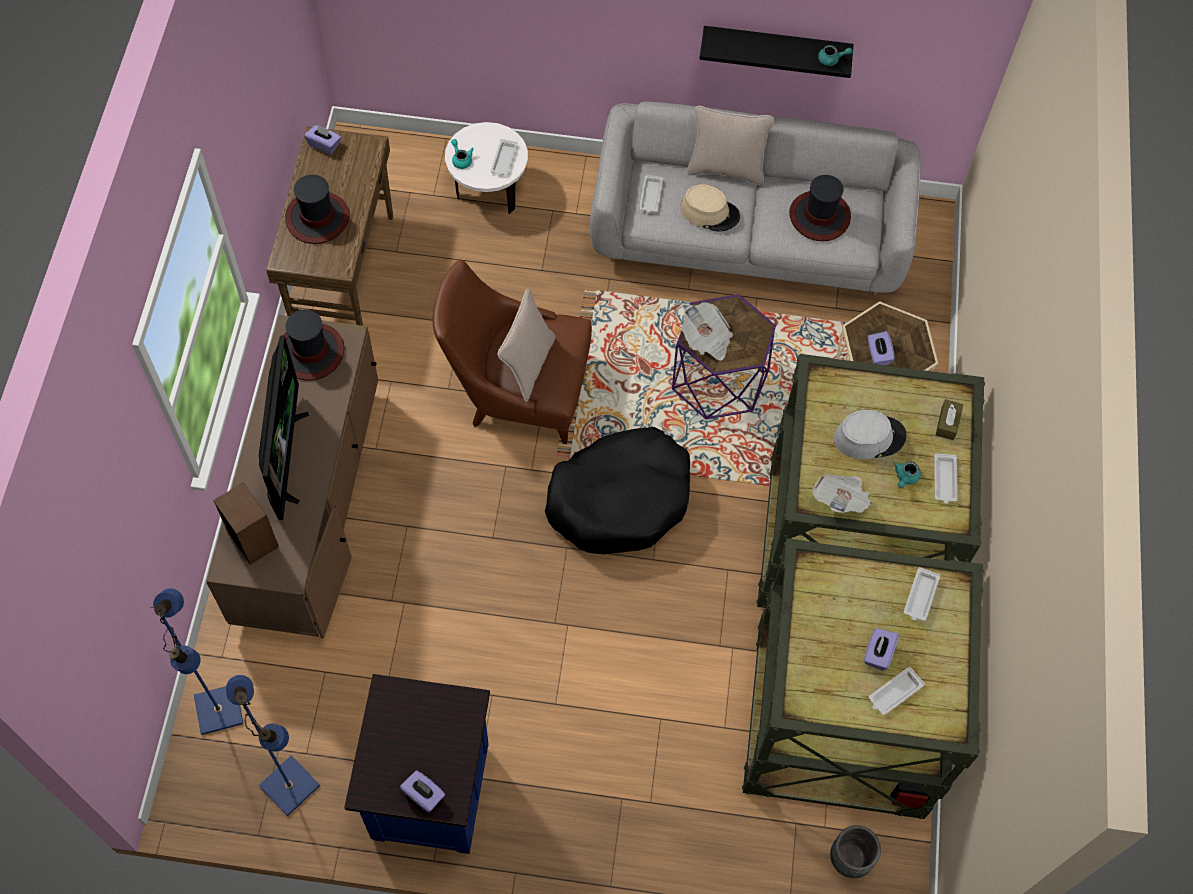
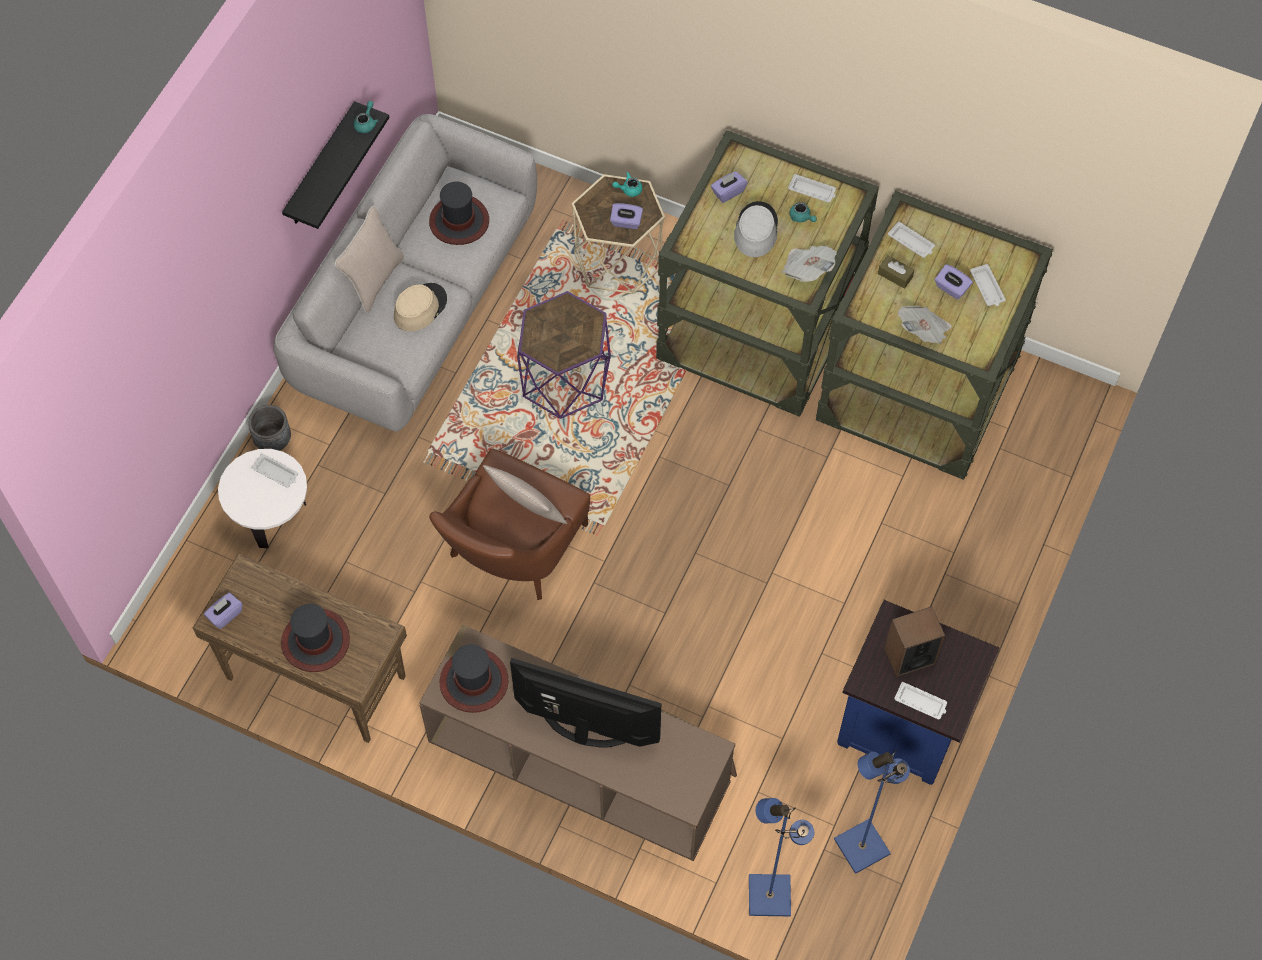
camera: 70 degrees left, 0 degrees up
(253, 539) = (665, 775): speaker -> speaker (909, 656)
(424, 795) = (965, 673): purple tissue box -> purple tissue box (728, 192)
(461, 159) = (258, 511): turquoise teapot -> turquoise teapot (628, 189)
(620, 499) = (660, 495): black dog bed -> none
(650, 196) = (381, 351): white tray -> white tray (921, 702)
(706, 339) = (563, 350): newspaper -> newspaper (923, 331)
(850, 858) = (1038, 418): grey planter -> grey planter (273, 440)
(947, 423) = (760, 170): brown tissue box -> brown tissue box (895, 275)

